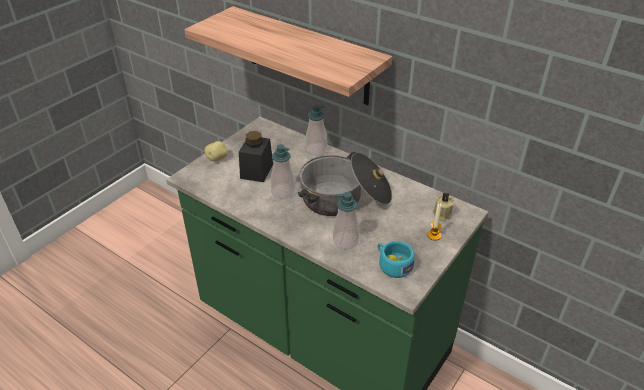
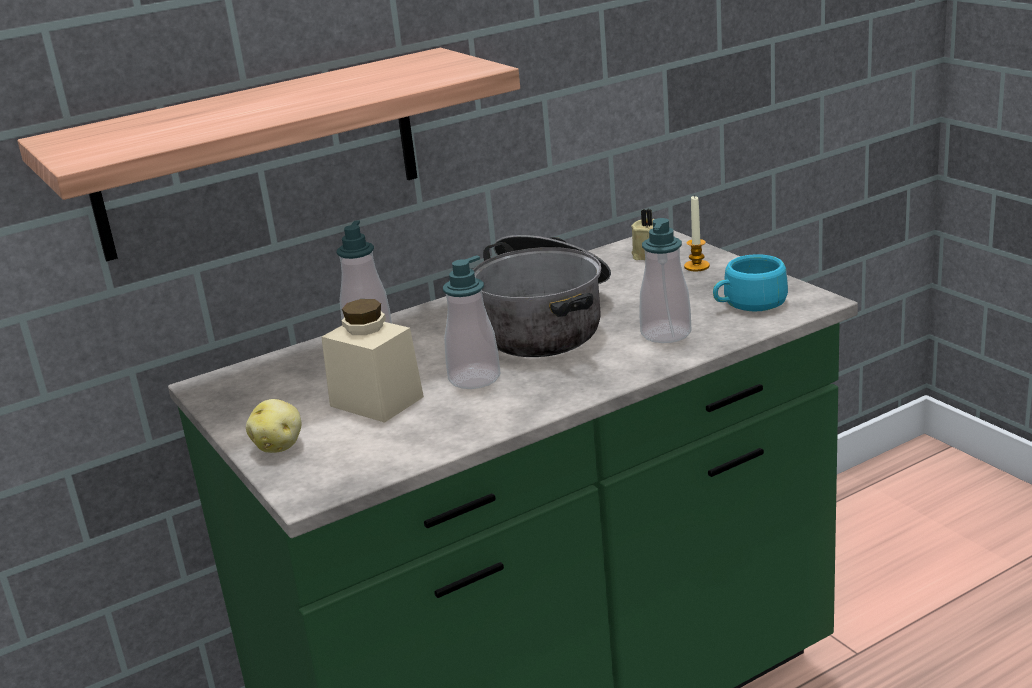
camera: 65 degrees left, 15 degrees down
(256, 171) = (376, 401): black jar -> beige jar

